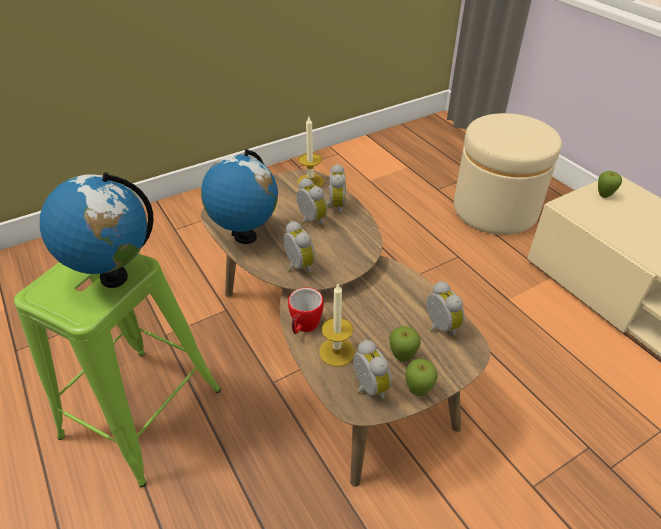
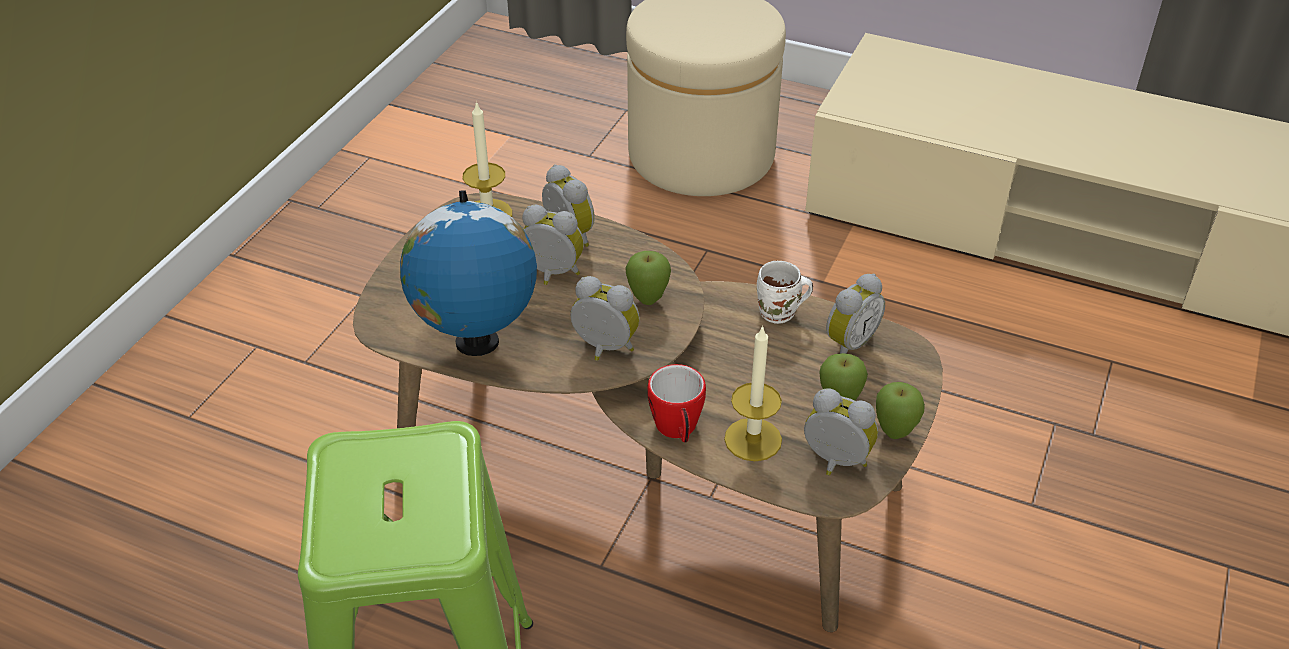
camera: 35 degrees left, 0 degrees up
(114, 277) = (429, 474): globe -> none
(415, 294) = (779, 314): none -> white mug
(439, 328) = (848, 343): alarm clock -> alarm clock turned 105 degrees clockwise
(603, 195) = (878, 73): apple -> apple (648, 300)

